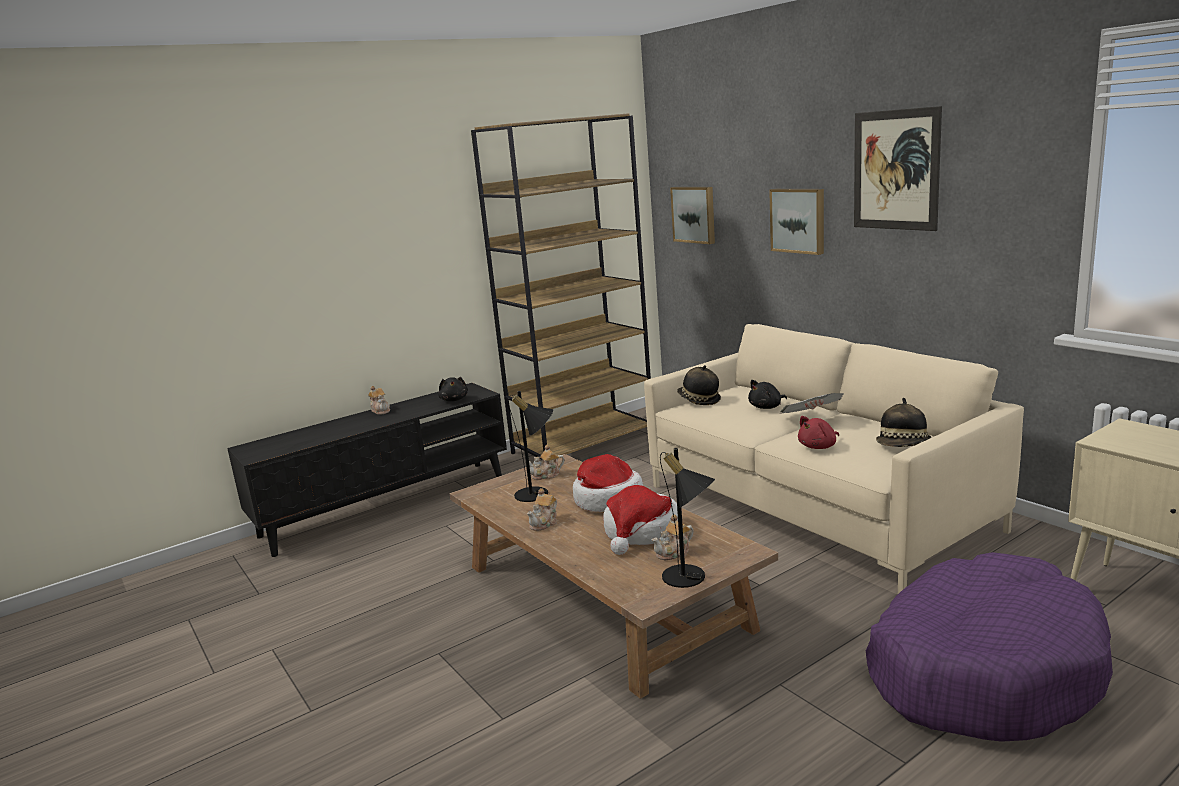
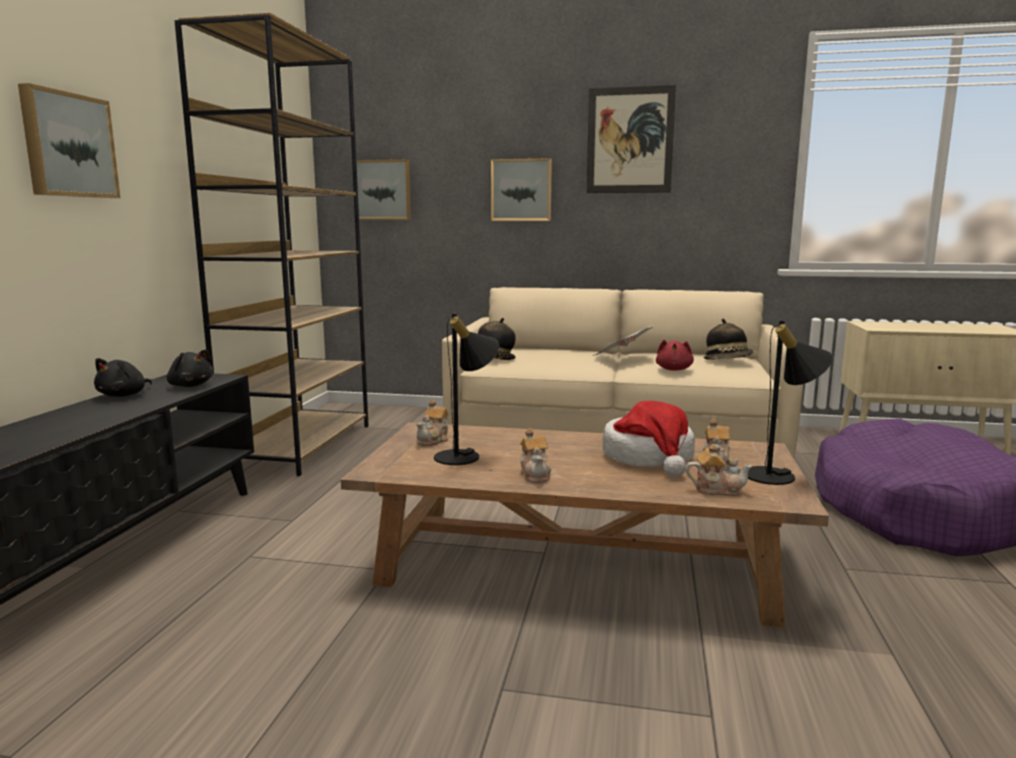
camera: 45 degrees left, 5 degrees down
(381, 410) = (80, 408): teapot -> teapot (717, 490)
(383, 244) = (68, 145): none -> picture
(606, 499) = (551, 444): hat -> none
(767, 407) = (565, 355): black plush toy -> black plush toy (124, 395)

